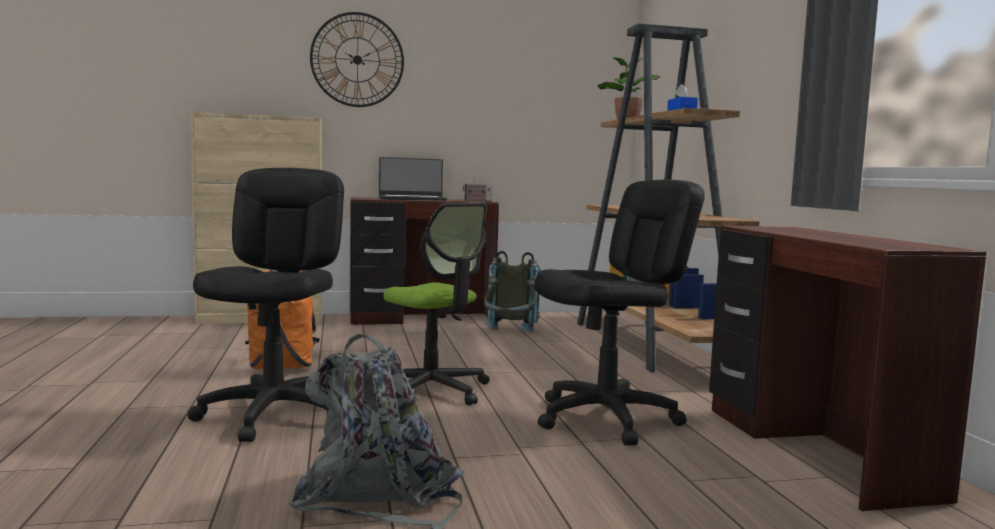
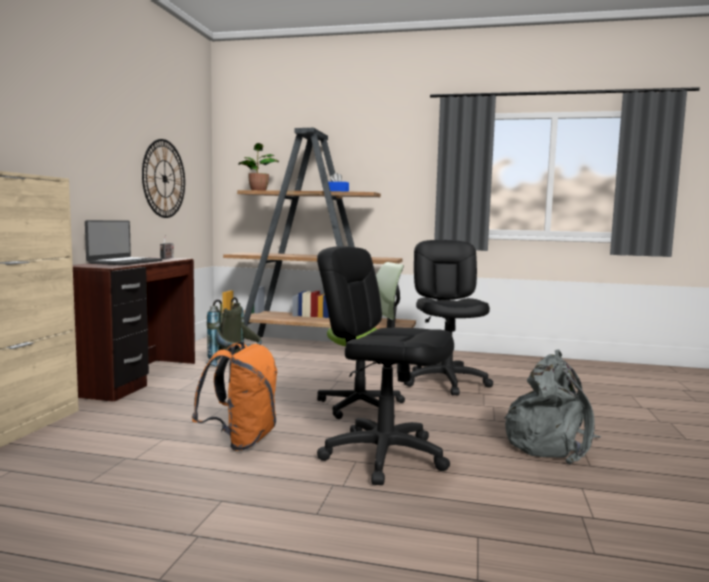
camera: 65 degrees left, 0 degrees up
(357, 60) = (54, 110): wall clock -> wall clock (164, 179)
(811, 450) = (506, 364): brown desk -> none

